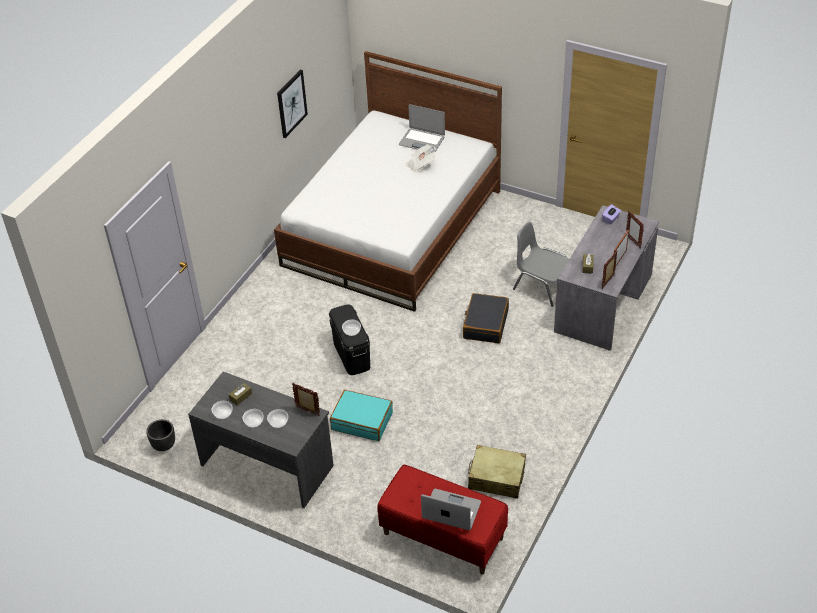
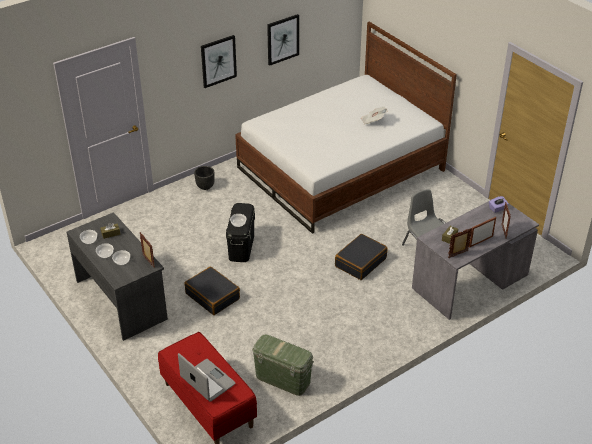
camera: 25 degrees right, 5 degrees down
(163, 445) = (63, 258): black planter -> black planter (205, 186)
(242, 153) = (218, 61): none -> picture
(362, 421) = (213, 296): turquoise suitcase -> black suitcase
(422, 141) = (387, 105): laptop -> none
(496, 478) = (282, 379): beige suitcase -> green storage box

